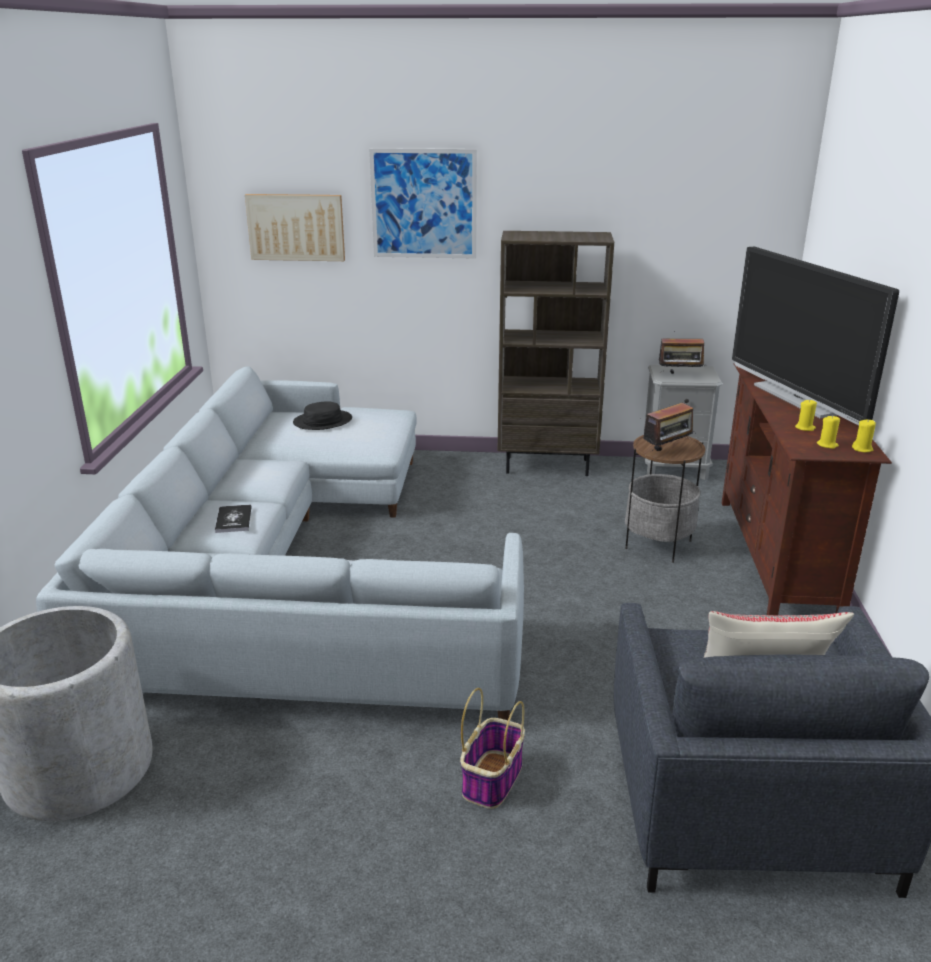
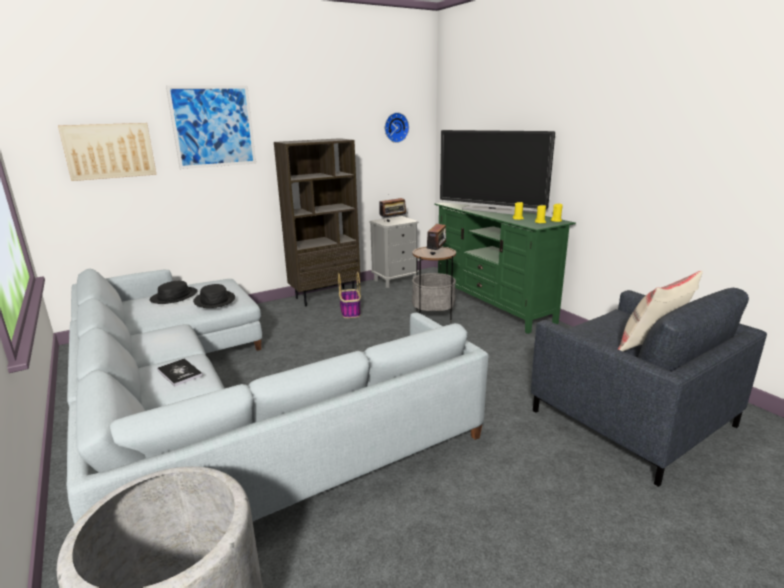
camera: 35 degrees left, 5 degrees down
(355, 439) = (215, 300): none -> black hat
(492, 778) = (509, 471): basket -> basket (350, 312)
(720, 220) = (395, 127): none -> wall clock
(777, 557) = (493, 305): brown tv stand -> green tv stand

